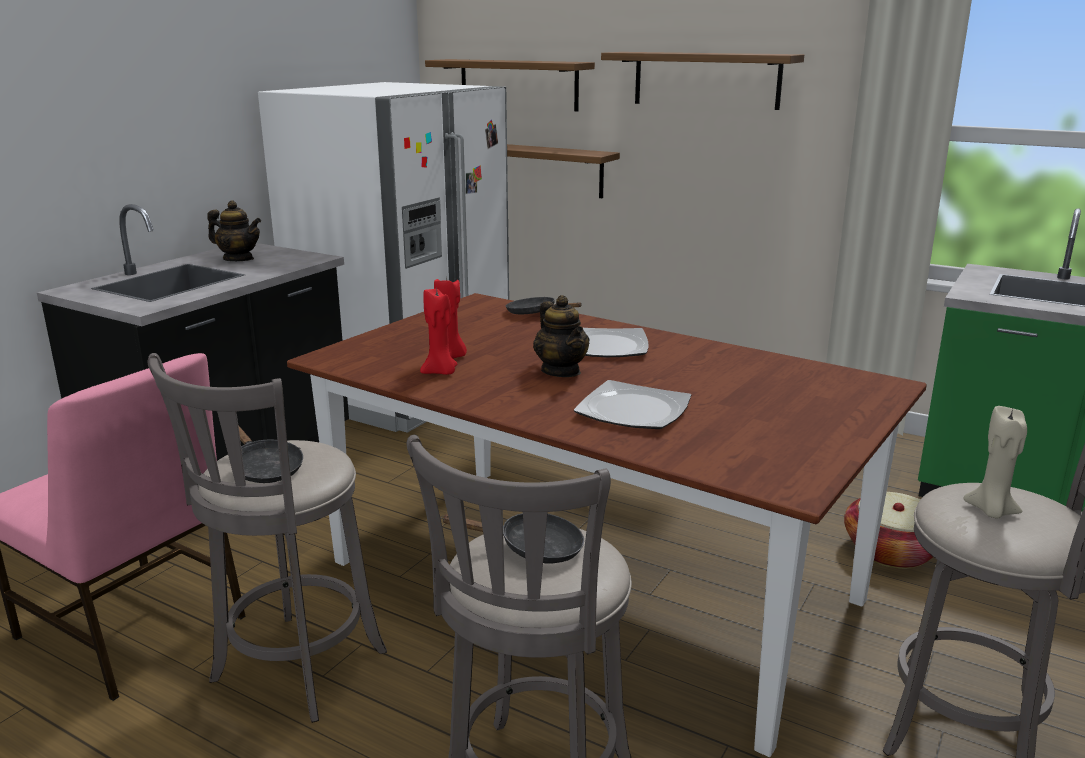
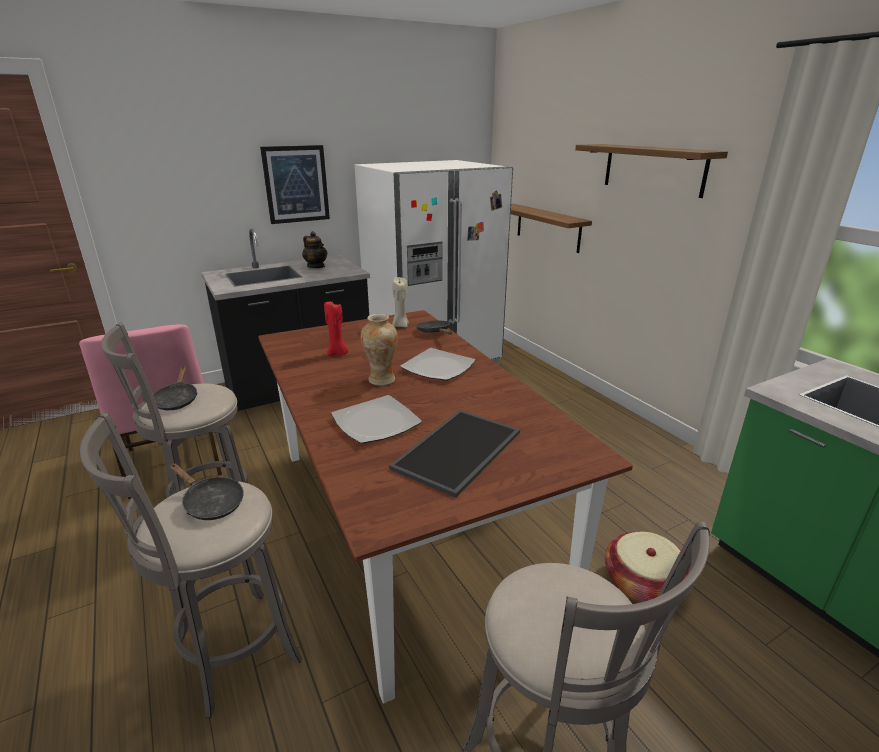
camera: 30 degrees right, 5 degrees up
(174, 127) = (296, 184): none -> picture
(440, 372) = (316, 363): red candle -> none
(518, 84) = (539, 165): shelf -> none
(561, 371) = (381, 380): teapot -> vase
(764, 412) = (459, 451): none -> tray
(991, 511) = (551, 606): beige candle -> beige candle (400, 325)

